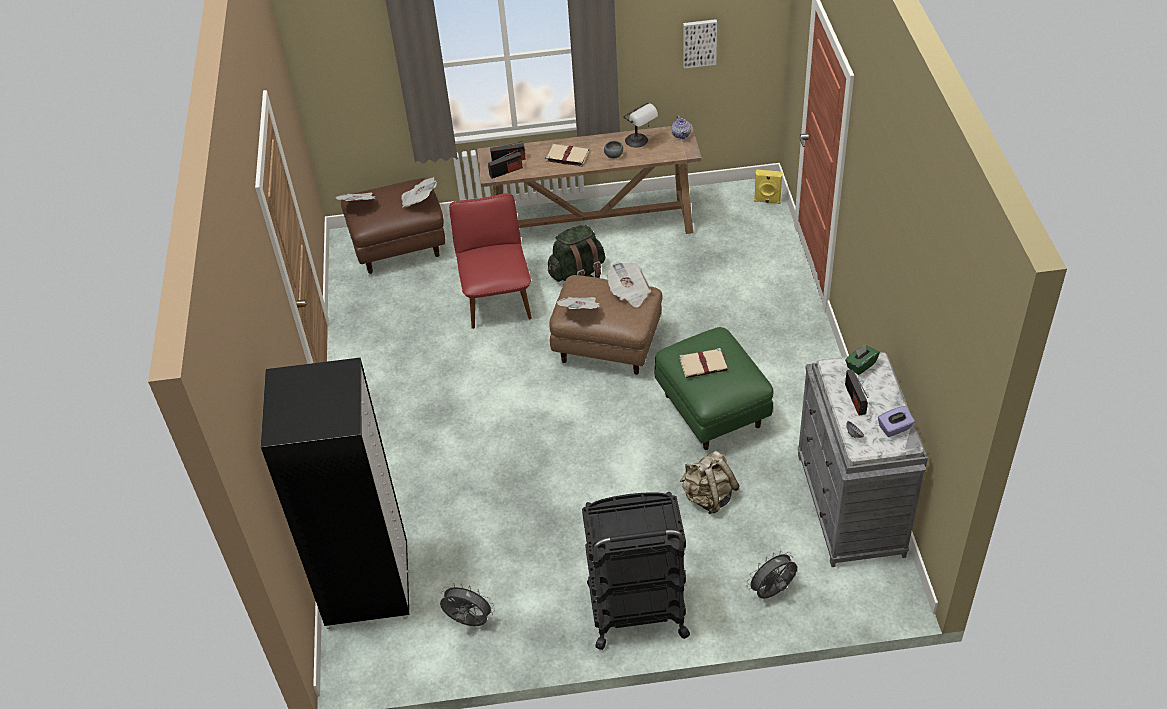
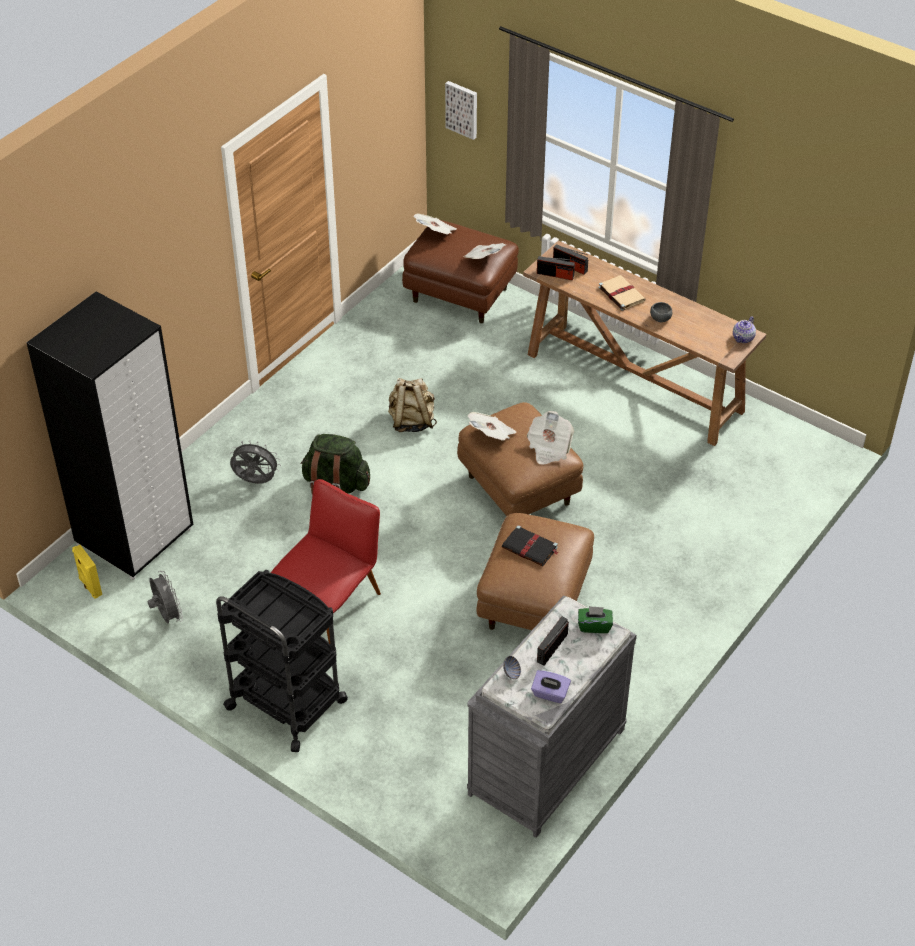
camera: 40 degrees right, 0 degrees up
(496, 299) = (482, 390): red chair -> red chair (327, 605)
(577, 274) = (572, 414): green backpack -> green backpack (335, 486)
(640, 142) = (698, 321): table lamp -> none
(699, 42) = (802, 254): picture -> picture (462, 109)
(704, 364) = (530, 548): beige book -> black book
(708, 497) = (445, 666): beige backpack -> beige backpack (411, 421)
(713, 412) = (534, 604): green ottoman -> brown ottoman
(767, 201) = (819, 464): yellow speaker -> yellow speaker (90, 587)
(772, 592) = (398, 774): grey fan -> grey fan (255, 482)

